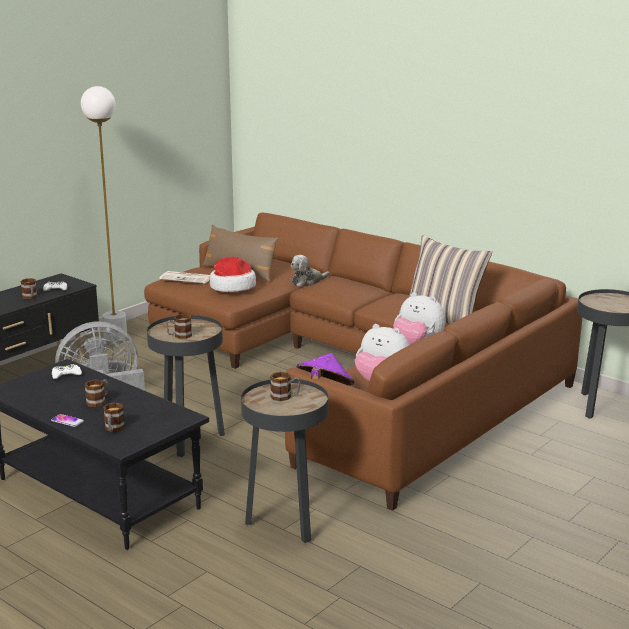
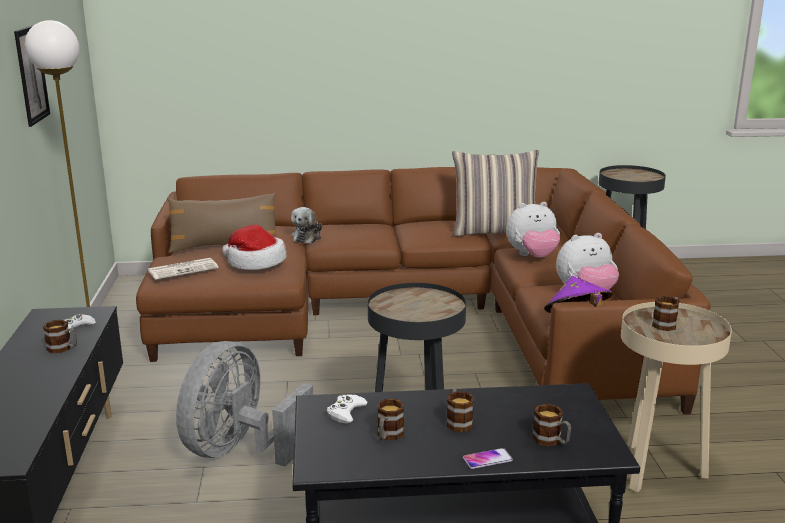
camera: 45 degrees left, 0 degrees up
(114, 119) = (31, 74): none -> picture
(179, 336) = (424, 311): mug -> mug (388, 436)
(286, 523) = (656, 470): black side table -> beige side table

